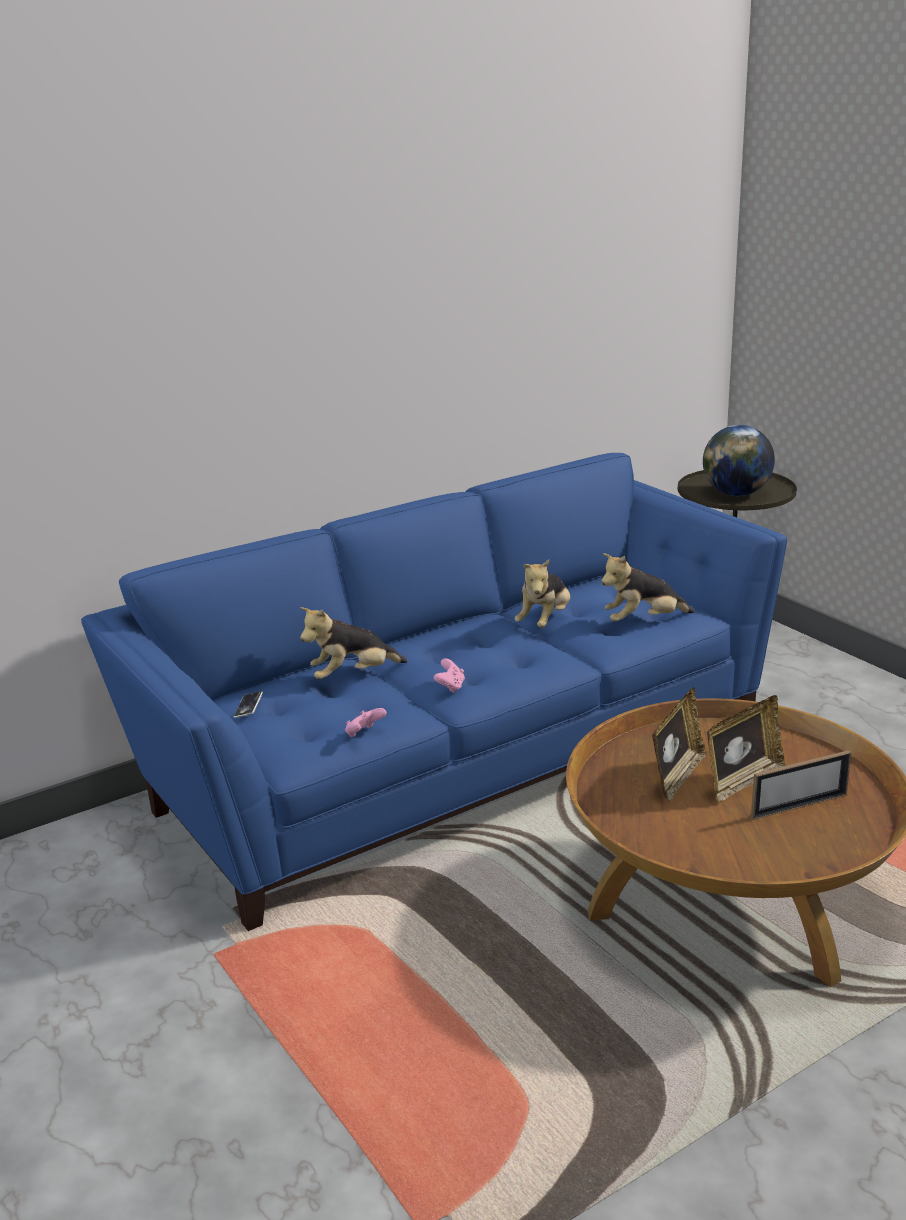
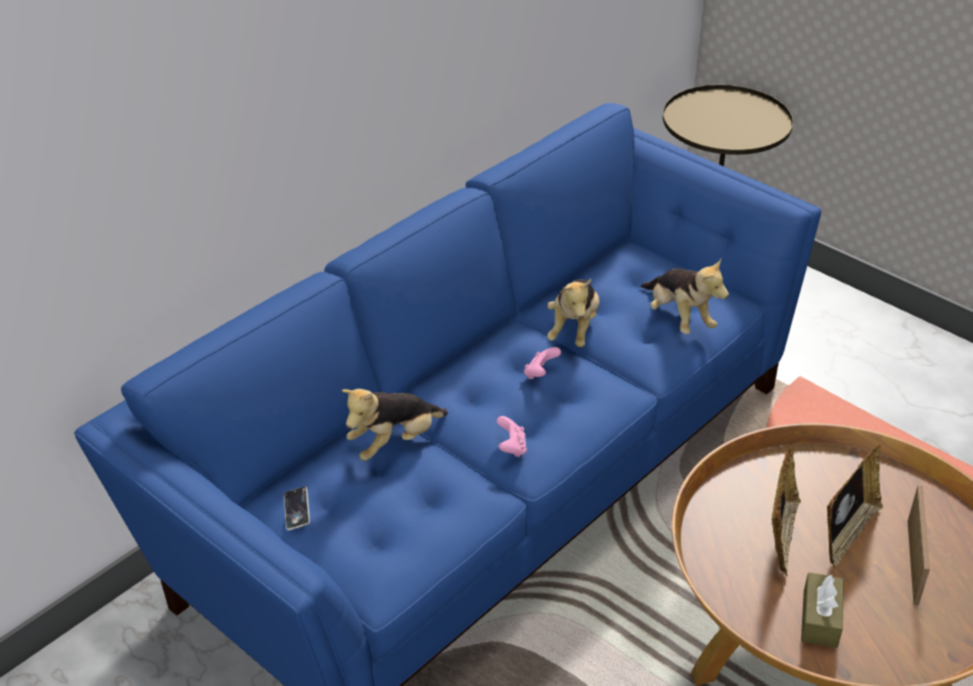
camera: 15 degrees left, 15 degrees up
(364, 734) = (446, 535): pink game controller -> pink game controller (540, 374)
(643, 621) = (678, 318): plush toy -> plush toy turned 90 degrees counterclockwise
(688, 835) = (820, 619): none -> brown tissue box
(736, 494) = (730, 128): globe -> none
(799, 806) = (912, 561): picture frame -> picture frame turned 45 degrees counterclockwise

